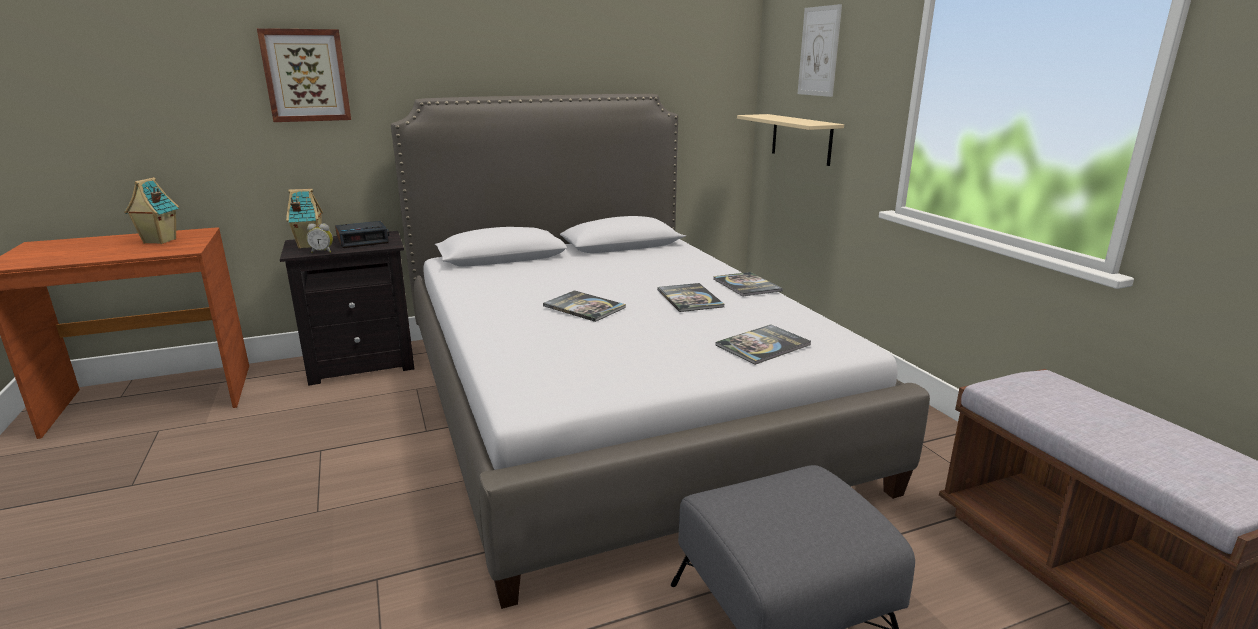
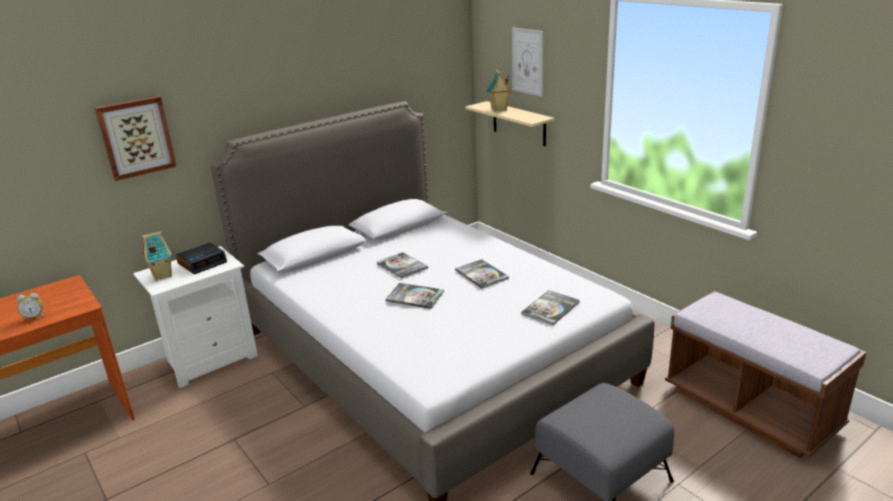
camera: 15 degrees left, 5 degrees up
(159, 241) = (48, 300): toy house -> toy house (499, 109)
(322, 251) = (181, 281): alarm clock -> alarm clock (34, 317)
(362, 363) = (210, 359): black nightstand -> white nightstand
(746, 285) = (513, 254): book -> book (402, 266)

